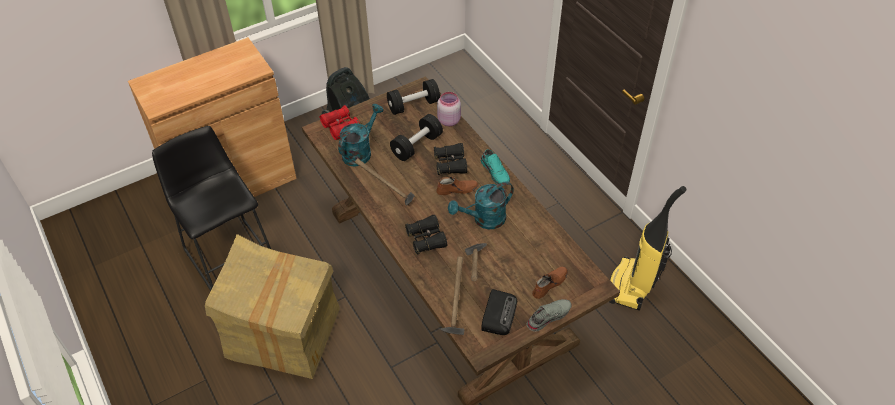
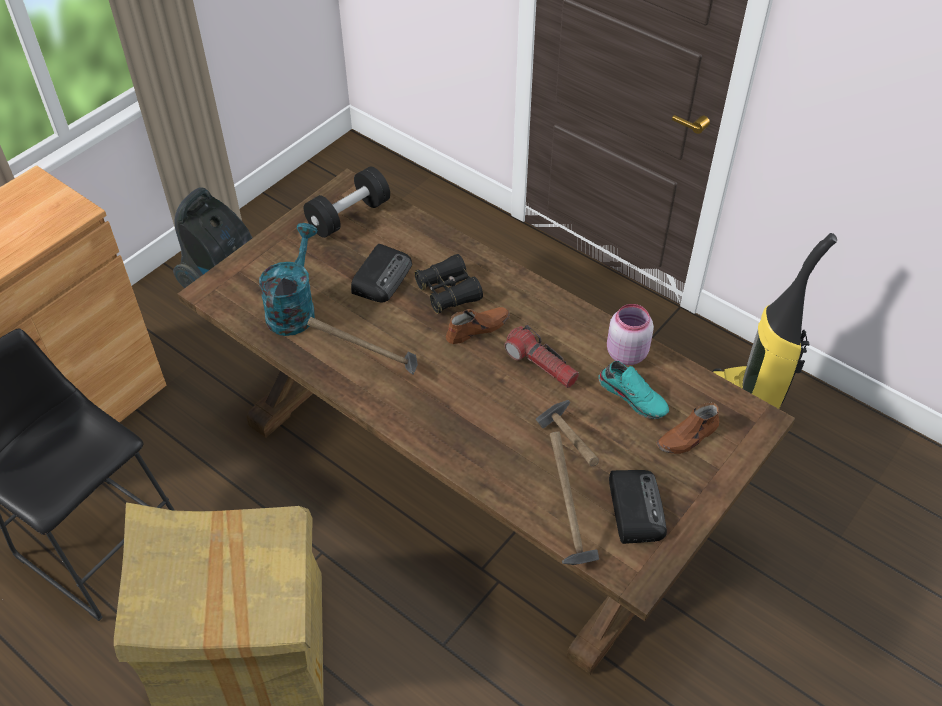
camera: 20 degrees left, 0 degrees up
(340, 127) = (244, 278): red binoculars -> none
(417, 145) = (382, 277): black dumbbell -> radio
(426, 239) = (465, 421): black binoculars -> none
(448, 120) = (414, 226): pink jar -> pink jar (625, 353)
(484, 220) = (541, 365): turquoise watering can -> flashlight
(495, 172) = (524, 286): turquoise shoe -> turquoise shoe (634, 396)
(548, 316) = (711, 489): grey shoe -> none
(549, 284) = (688, 437): brown shoe -> brown shoe turned 150 degrees counterclockwise

